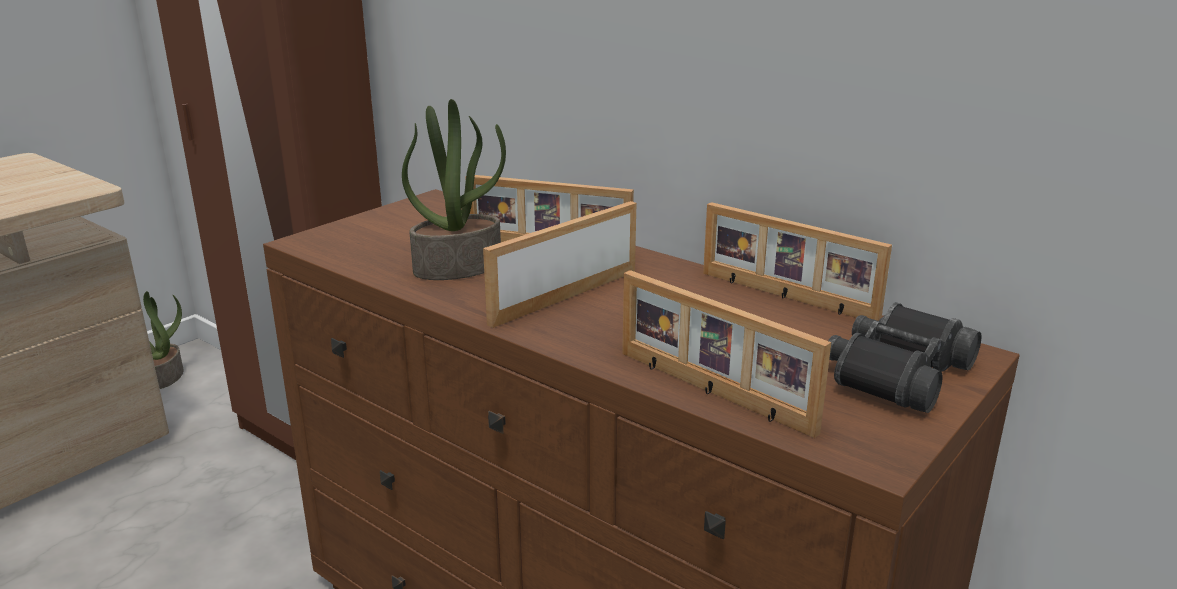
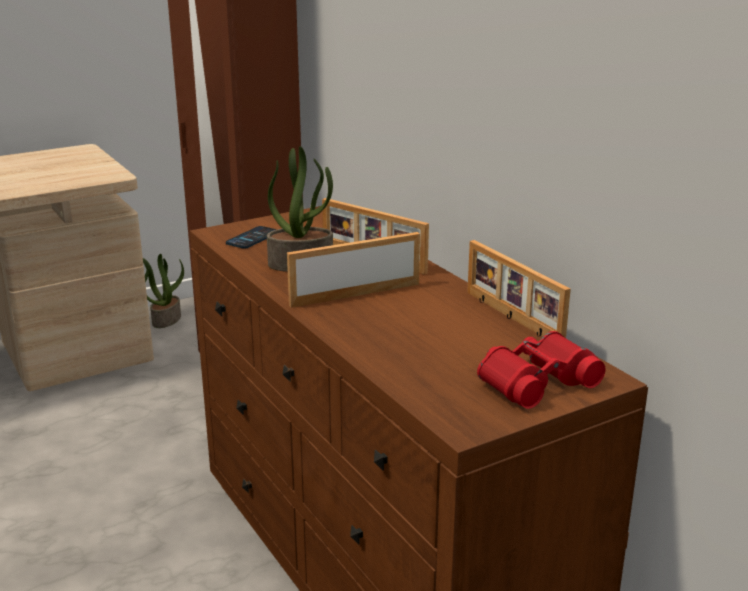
camera: 20 degrees right, 0 degrees up
(364, 243) = (252, 238): none -> phone
(711, 392) = (395, 370): picture frame -> none
(895, 373) = (535, 381): black binoculars -> red binoculars

